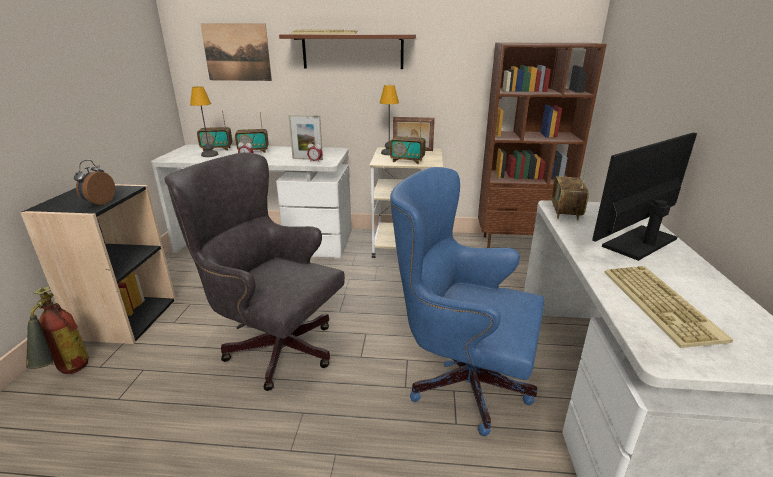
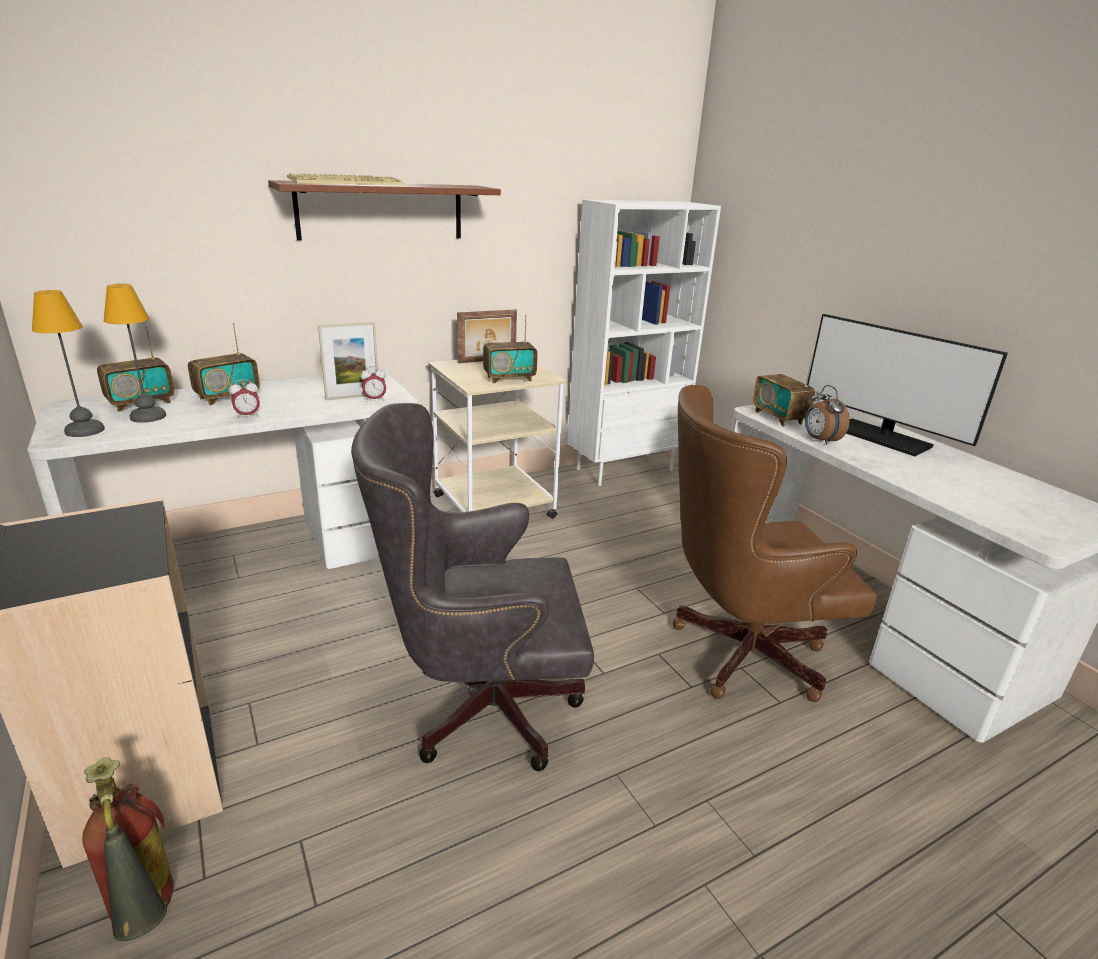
camera: 35 degrees left, 0 degrees up
(99, 203) = (132, 554): alarm clock -> alarm clock (819, 440)
(237, 52) = (156, 212): picture -> none
(389, 153) = (462, 369): table lamp -> table lamp (84, 430)
(461, 383) = (738, 656): blue office chair -> brown office chair
(518, 244) = (624, 469): brown bookcase -> white bookcase
(639, 243) = (881, 438): monitor -> monitor turned 60 degrees counterclockwise
(662, 305) = (980, 494): keyboard -> none

